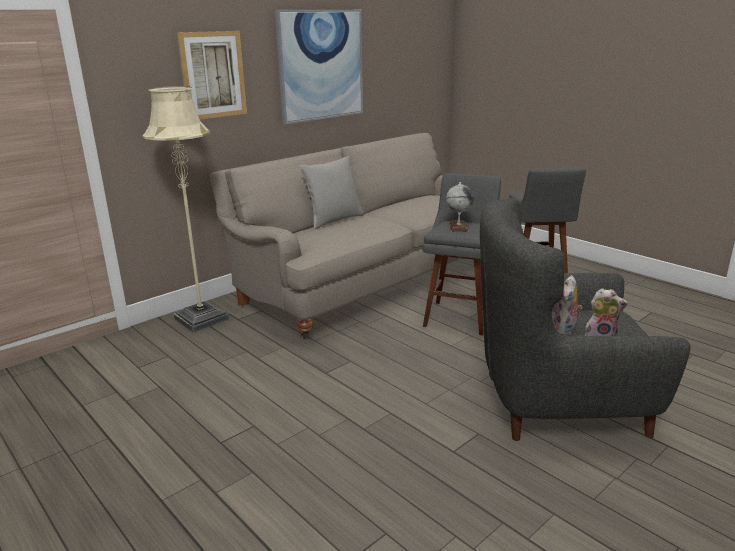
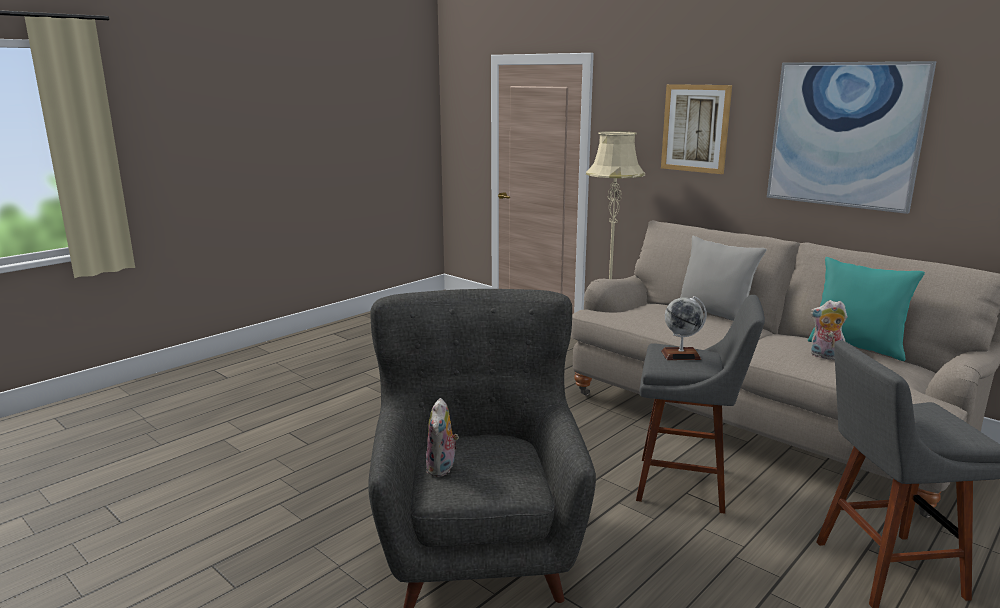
camera: 85 degrees right, 5 degrees down
(412, 198) = (857, 347): none -> turquoise pillow
(565, 330) = (474, 451): plush toy -> plush toy (825, 356)

